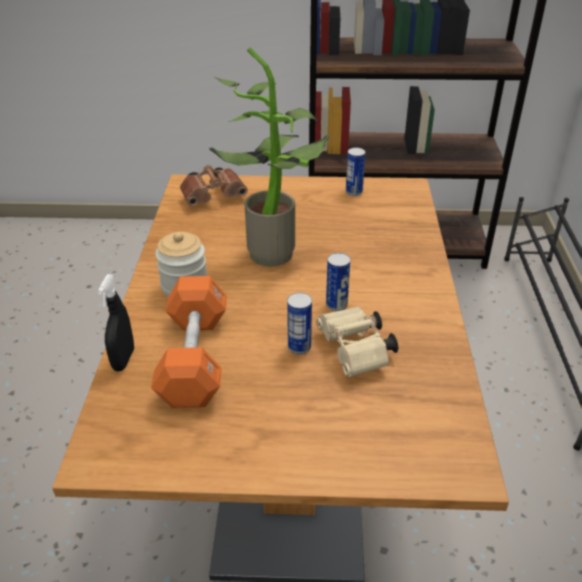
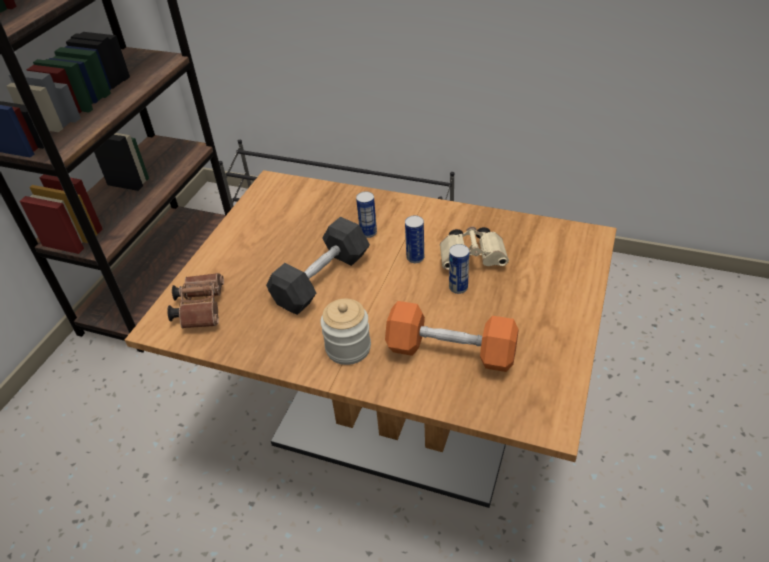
camera: 70 degrees left, 5 degrees up
(123, 359) = (437, 400): black spray bottle -> none
(275, 250) = (321, 279): potted plant -> black dumbbell
(354, 192) = (257, 214): can -> can (368, 233)

